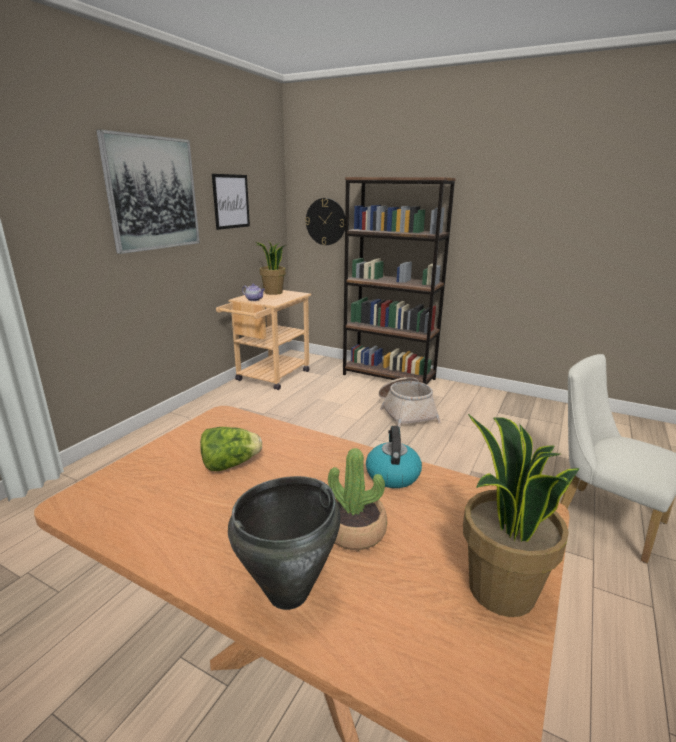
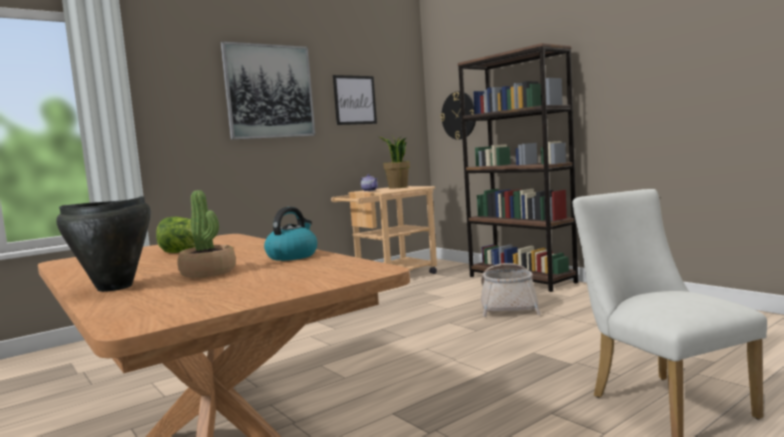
camera: 25 degrees right, 15 degrees down
(499, 590) = (255, 293): potted plant -> none

